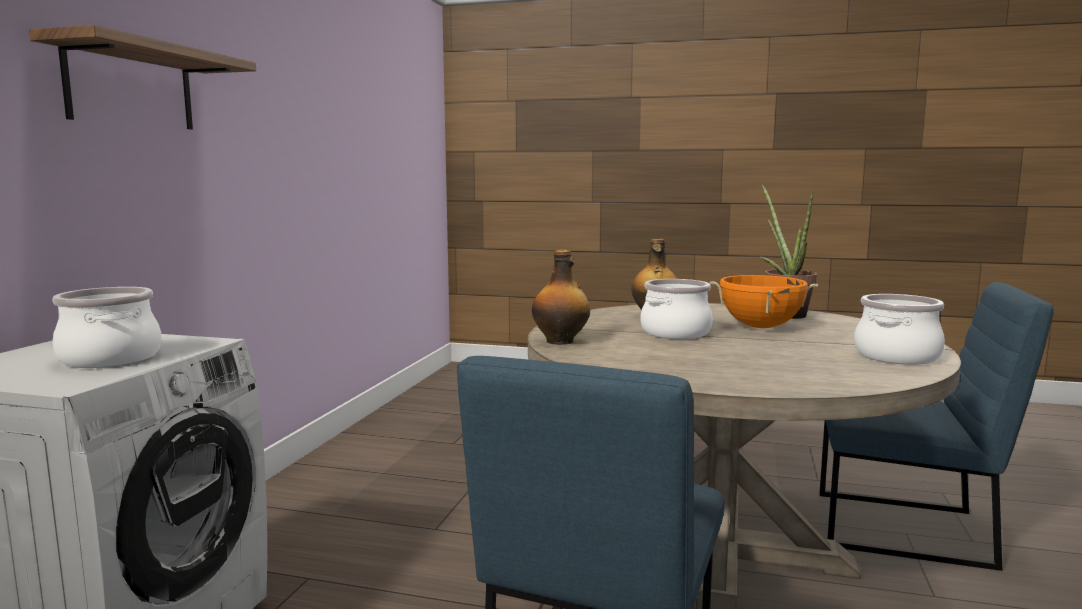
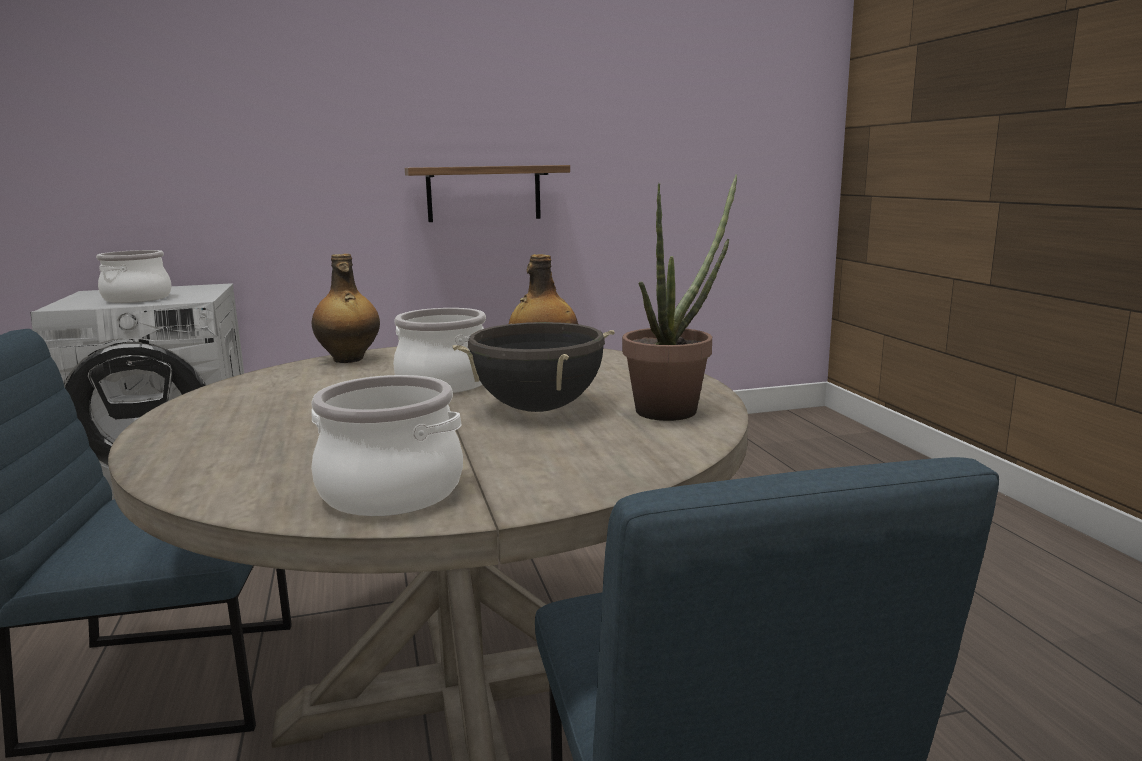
camera: 60 degrees right, 5 degrees up
(131, 87) = (277, 98): shelf -> shelf (484, 193)
(760, 327) = (538, 408): orange cooking pot -> black cooking pot

